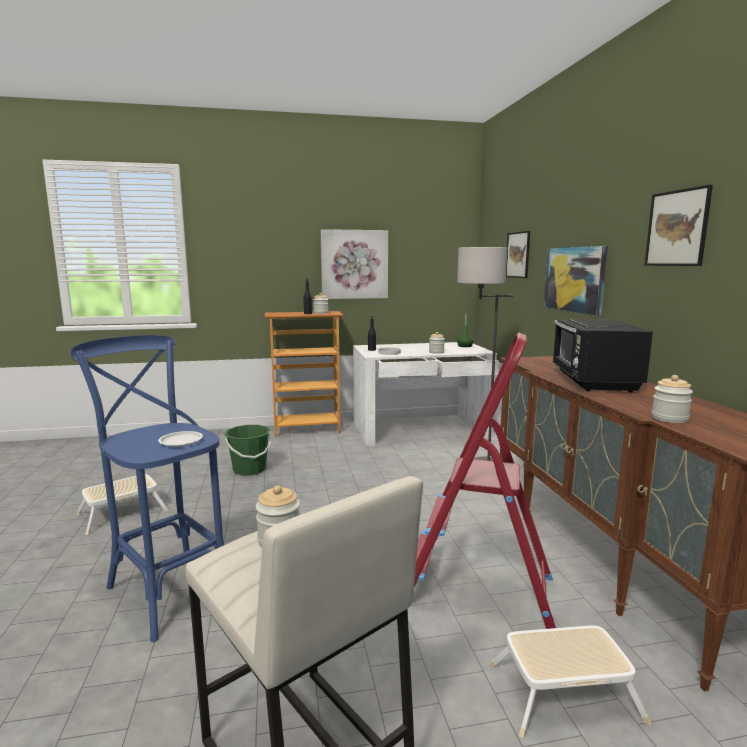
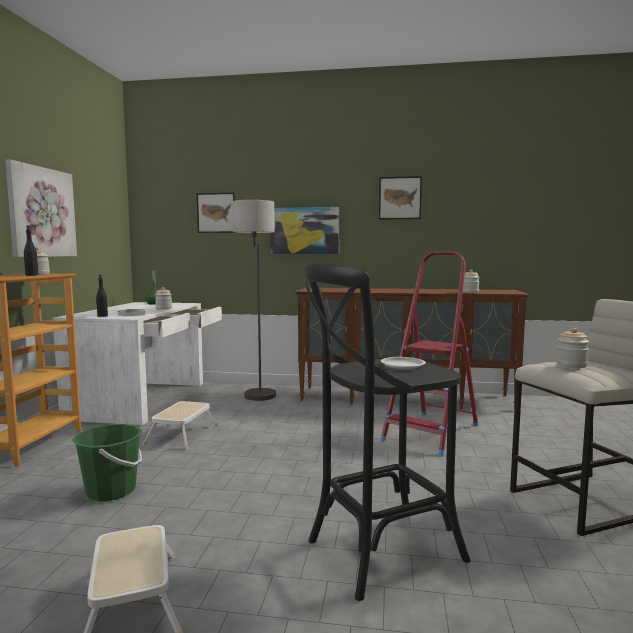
camera: 70 degrees left, 5 degrees down
(170, 587) = (378, 552): blue stool -> black stool
(564, 693) = (521, 433): beige step ladder -> beige step ladder (183, 434)
(593, 381) = (388, 290): black microwave -> none

